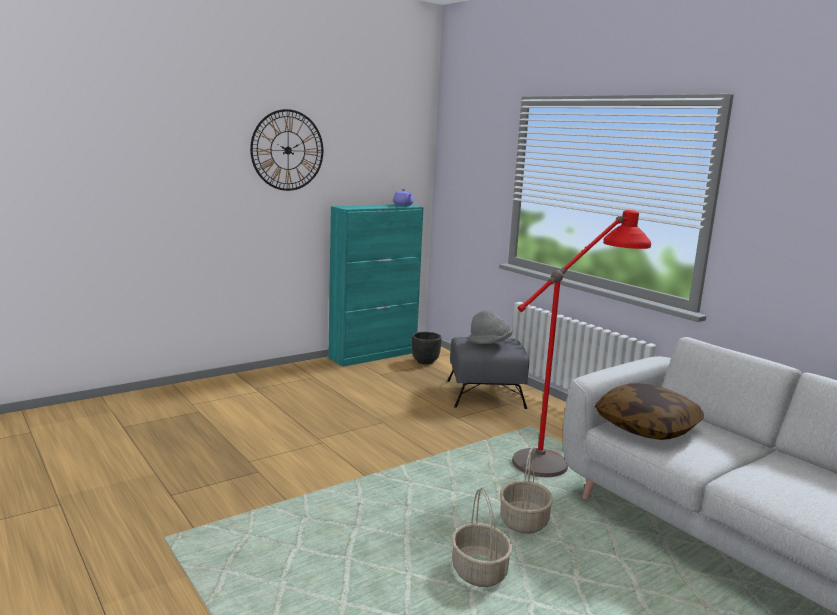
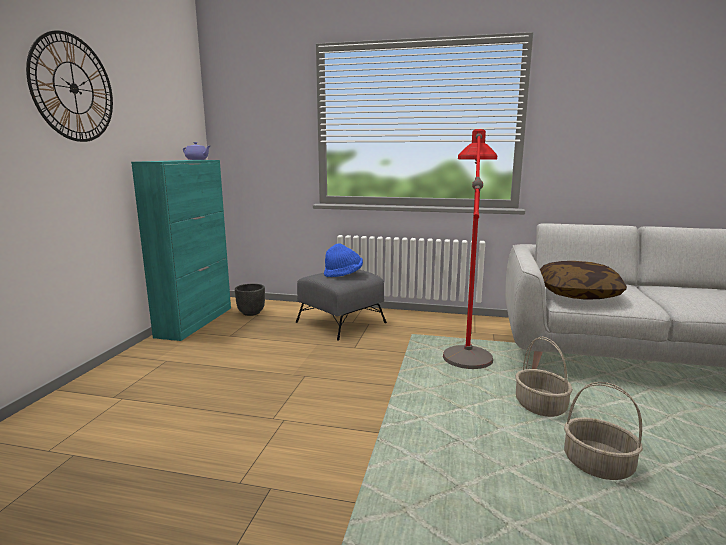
camera: 40 degrees left, 0 degrees up
(490, 343) = (343, 274): grey hat -> blue hat

